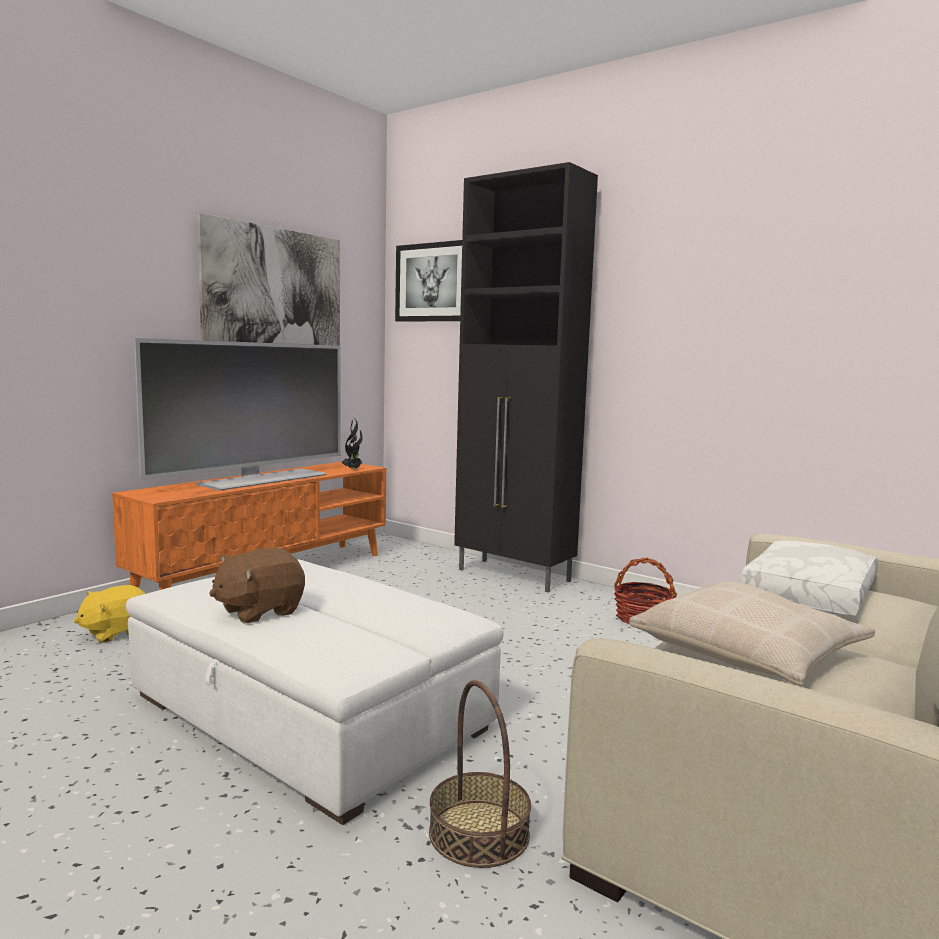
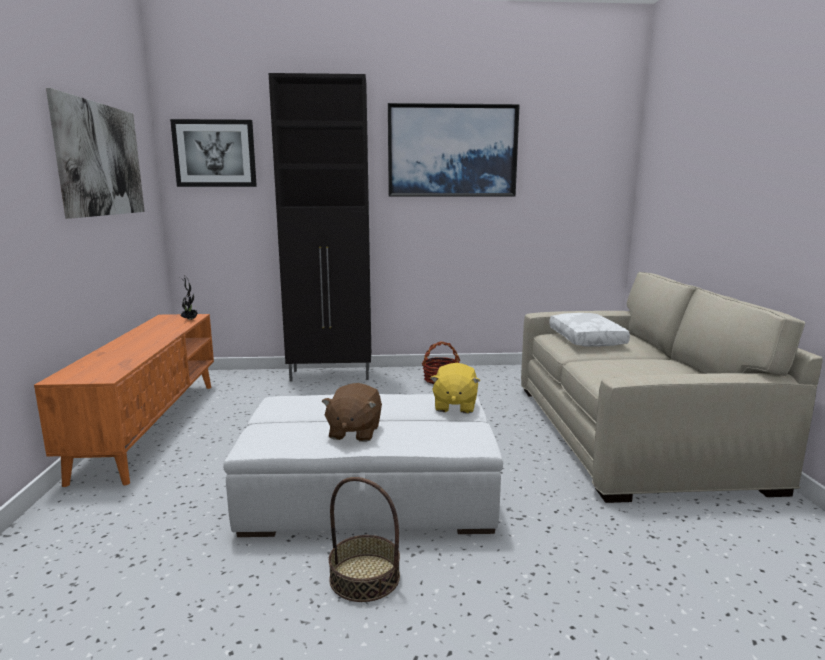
camera: 40 degrees left, 5 degrees up
(116, 633) = (110, 511): yellow plush toy -> yellow plush toy (454, 406)
(262, 479) = (141, 342): television -> none
(478, 833) = (549, 505): basket -> basket (364, 577)
(717, 264) = (452, 151): none -> picture
(748, 653) = (626, 370): beige pillow -> none

